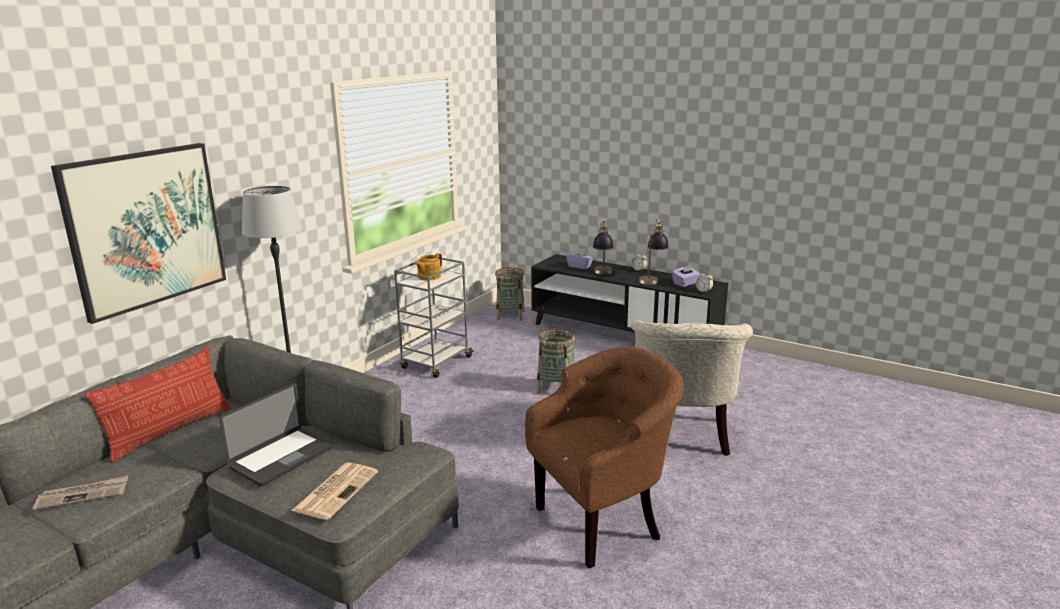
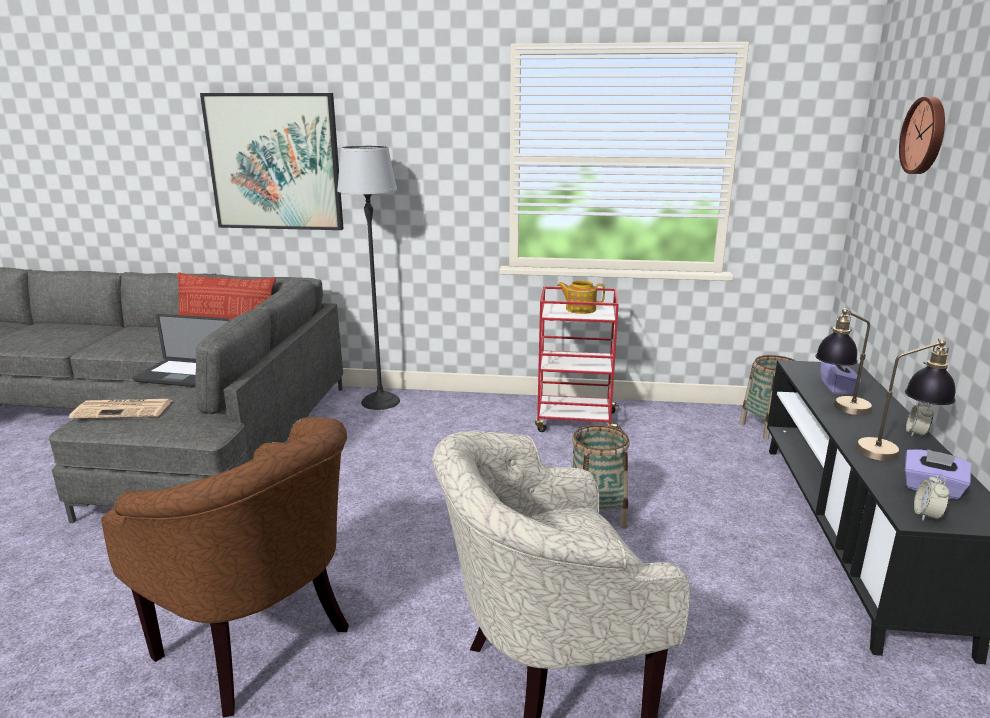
camera: 65 degrees right, 0 degrees up
(83, 495) = (126, 337): newspaper -> none
(436, 363) = (574, 422): grey cart -> red cart
(575, 123) = (925, 135): none -> wall clock

